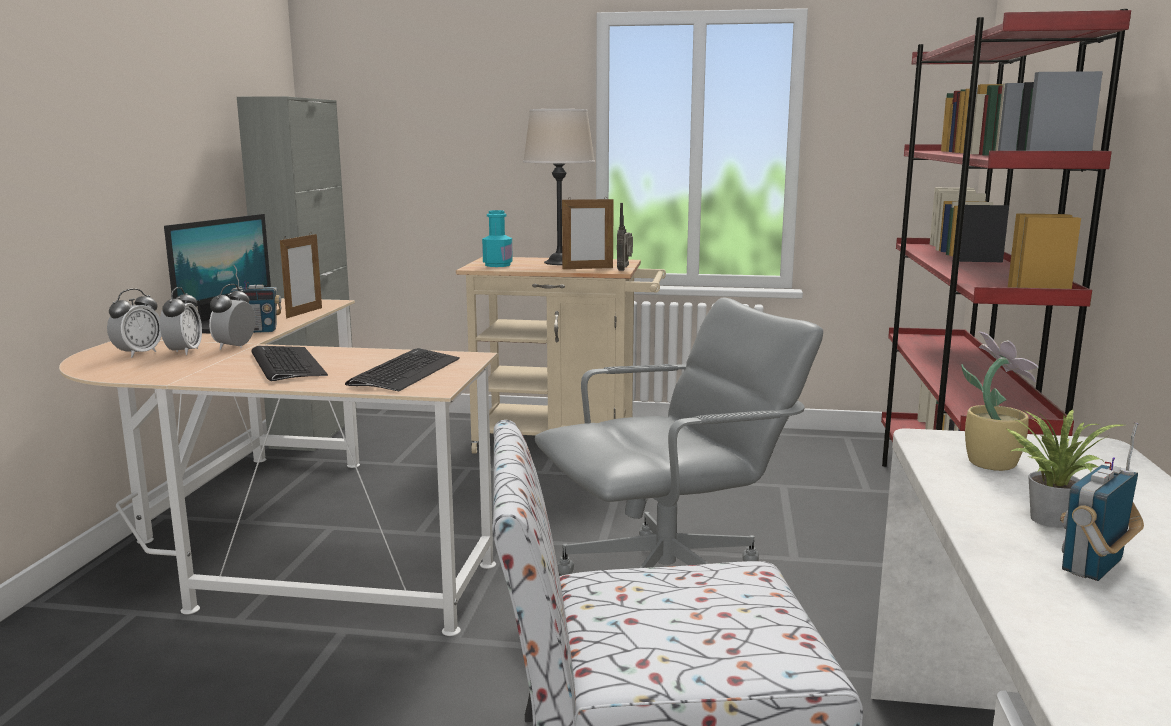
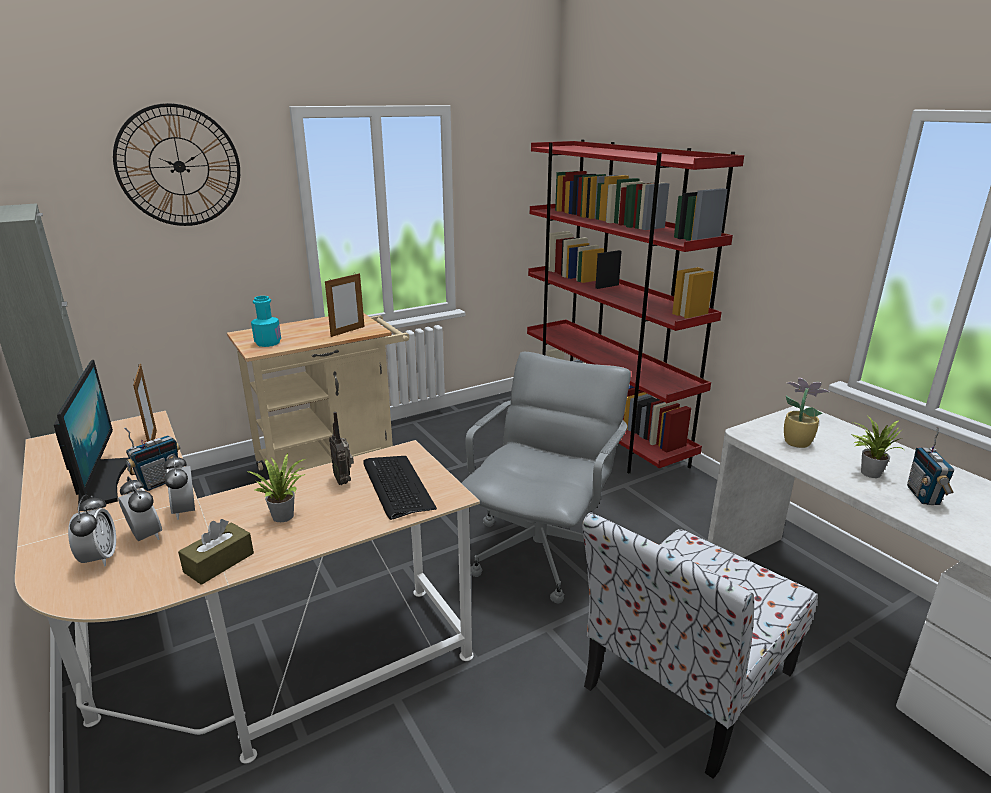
camera: 40 degrees left, 10 degrees up
(188, 374) = (219, 563): none -> brown tissue box
(286, 365) = (285, 515): keyboard -> potted plant
(474, 76) = (179, 166): none -> wall clock
(559, 262) = (311, 328): beige table lamp -> none
(624, 270) = (378, 328): radio -> radio (344, 481)

